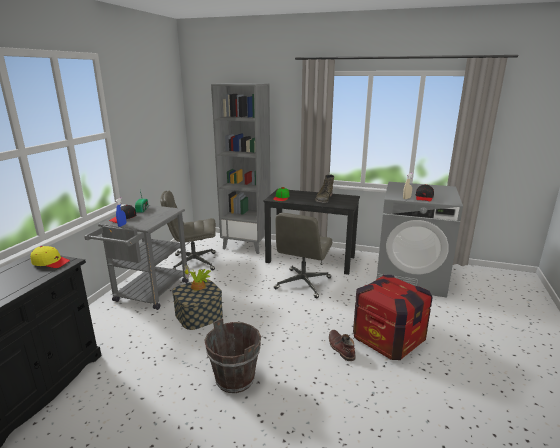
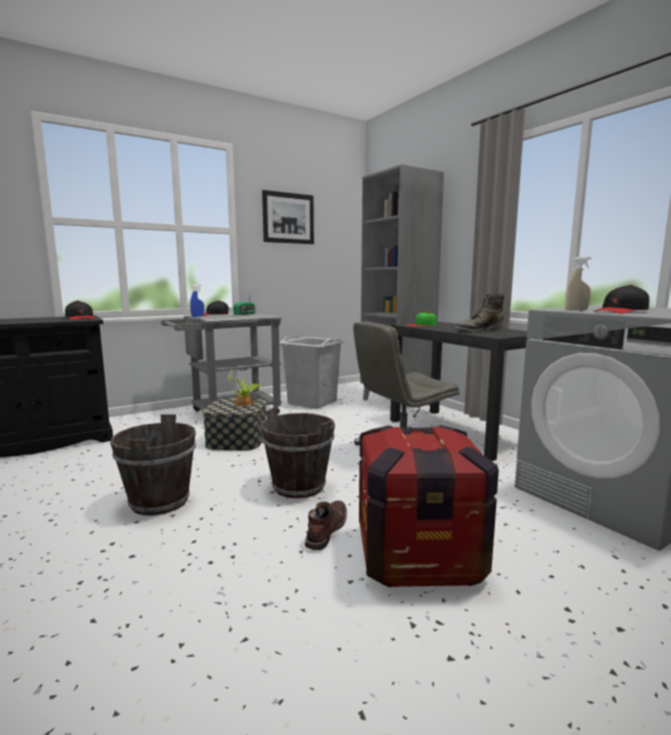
camera: 40 degrees right, 10 degrees down
(51, 262) = (80, 318): yellow cap -> black cap
(141, 113) = (288, 218): none -> picture
(193, 262) = (312, 402): grey office chair -> grey laundry basket
(290, 330) = (299, 486): none -> brown bucket

